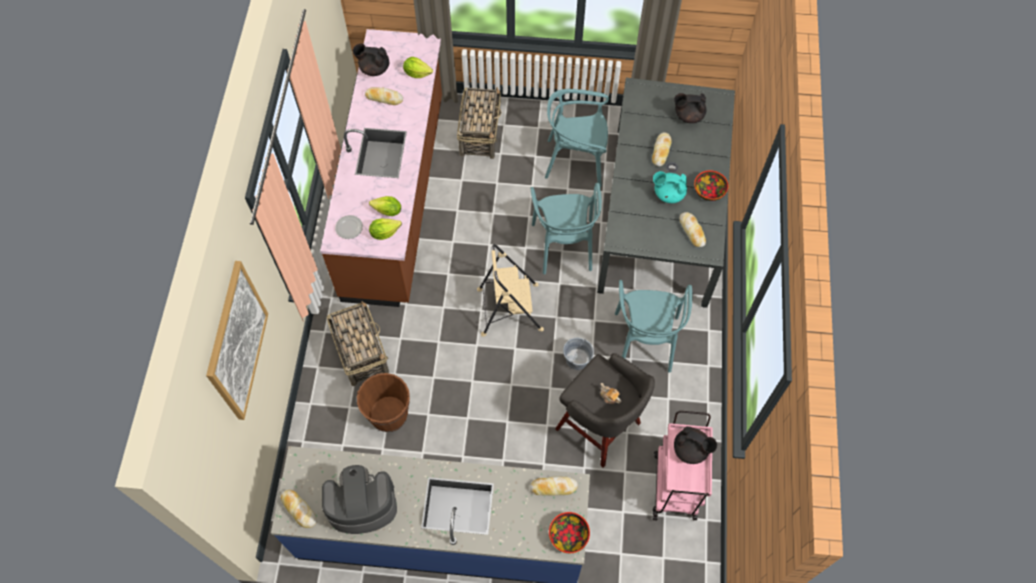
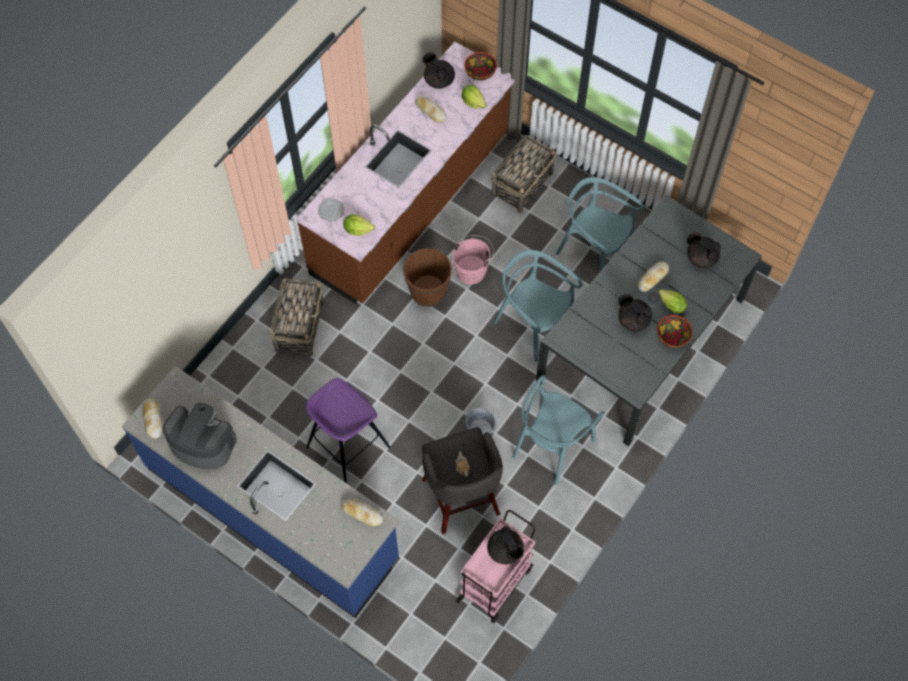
camera: 30 degrees right, 0 degrees up
(236, 342) = (165, 256): picture -> none
(388, 211) = (372, 212): lettuce -> lettuce (672, 306)
(389, 414) = (290, 391): brown bucket -> brown bucket (428, 291)
(472, 437) = (347, 447): none -> purple stool
(483, 226) = (472, 270): none -> pink bucket
(507, 309) = (447, 354): beige step ladder -> none
(564, 245) = (533, 323): turquoise chair -> turquoise chair turned 105 degrees clockwise
(569, 535) = (349, 558): bowl -> bowl (480, 72)
(668, 193) = (633, 320): turquoise teapot -> black teapot
(692, 231) = (632, 364): bread -> none

